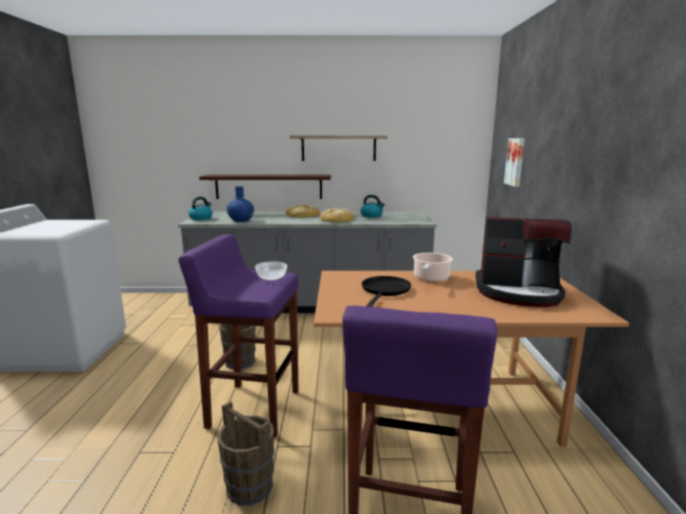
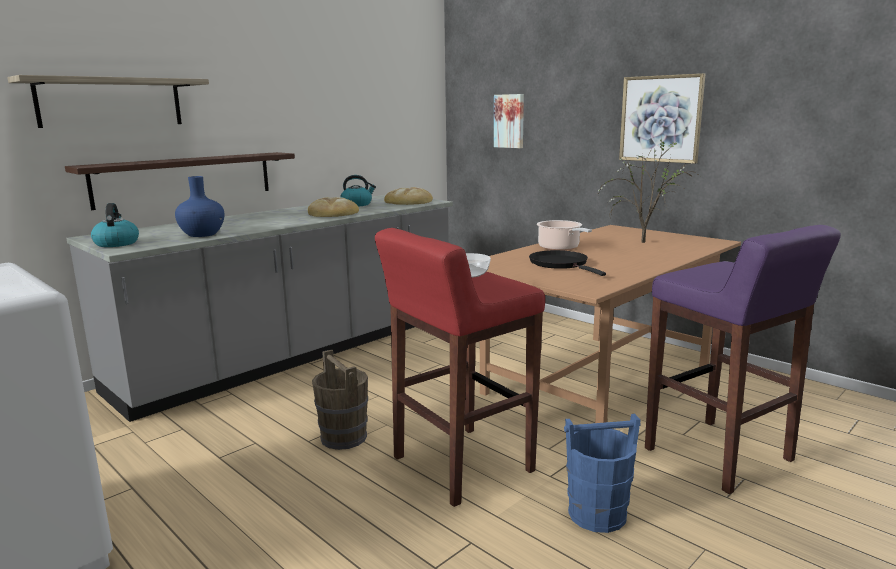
camera: 45 degrees left, 0 degrees up
(250, 487) = (598, 514): brown bucket -> blue bucket
(252, 408) = (460, 465): purple stool -> red stool
(302, 215) = (265, 216): bread -> bread (409, 201)
(338, 148) = (284, 111): shelf -> shelf (111, 102)
(518, 292) = (642, 241): coffee machine -> potted plant
(596, 171) = (660, 119): none -> picture

